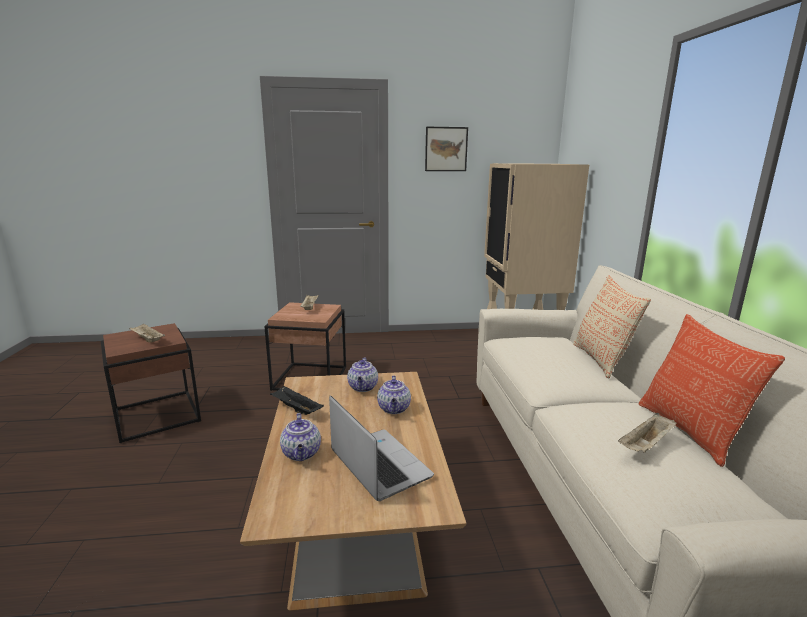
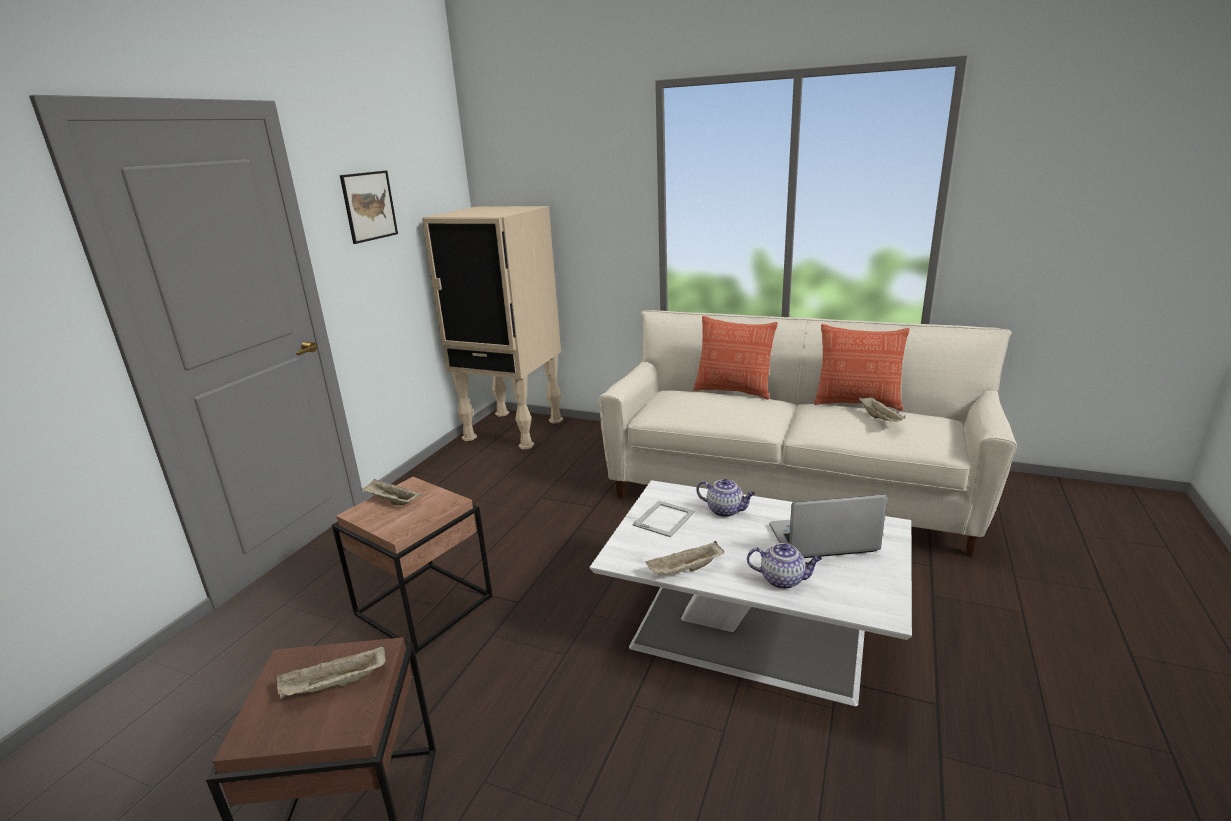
camera: 60 degrees left, 5 degrees up
(296, 409) = (685, 570): black tray -> beige tray
(357, 518) = (754, 632): brown coffee table -> white coffee table
(363, 388) = (665, 518): teapot -> picture frame
(601, 360) = (733, 391): beige pillow -> orange pillow

